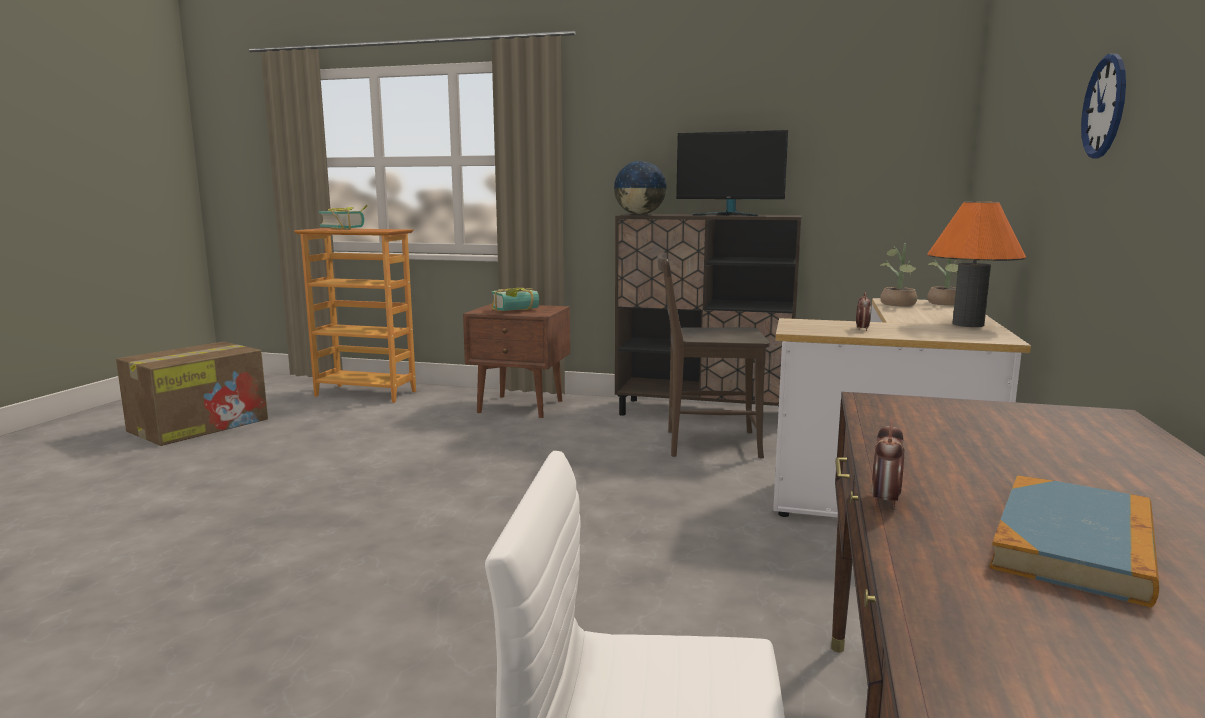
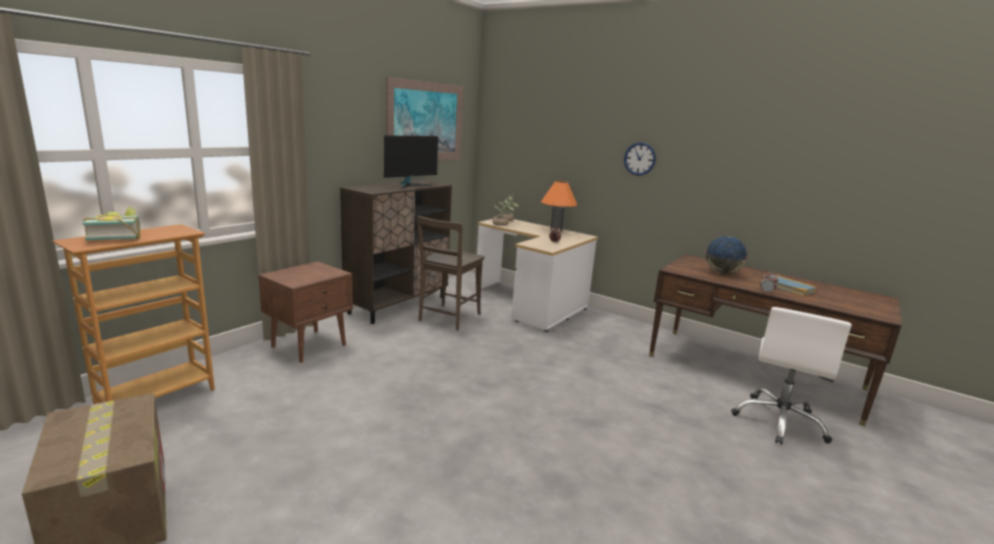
camera: 70 degrees left, 5 degrees up
(517, 311) = (312, 274): book -> none
(640, 214) = (370, 190): globe -> globe (722, 272)
(817, 113) = (426, 122): none -> picture

